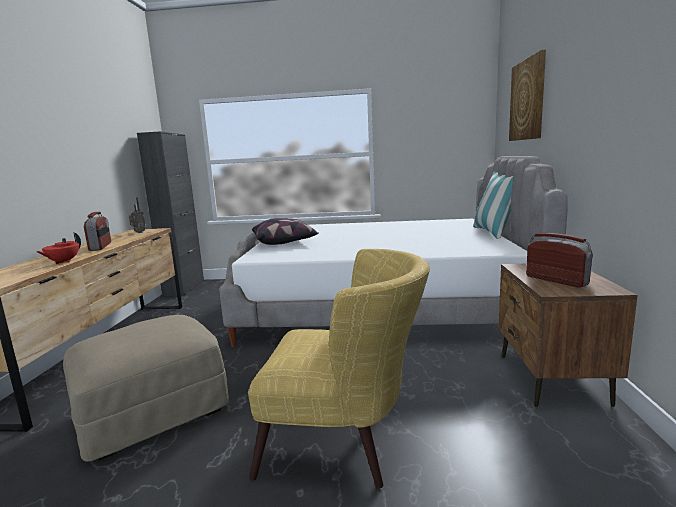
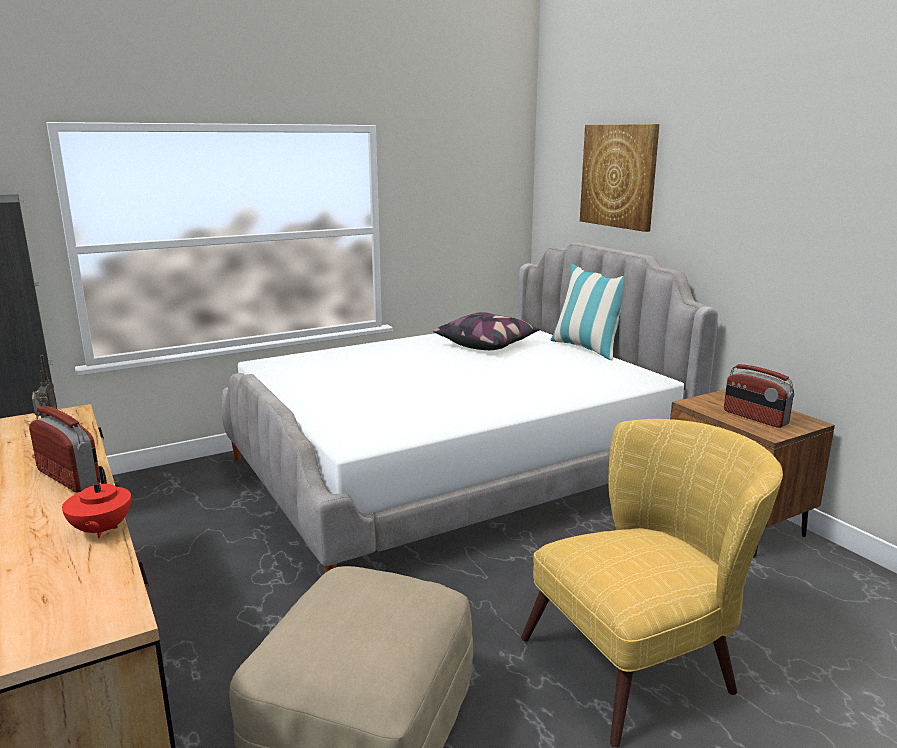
camera: 35 degrees left, 5 degrees up
(285, 242) = (333, 402): pillow -> pillow (487, 344)
(556, 280) = (754, 418): radio -> radio turned 150 degrees counterclockwise

